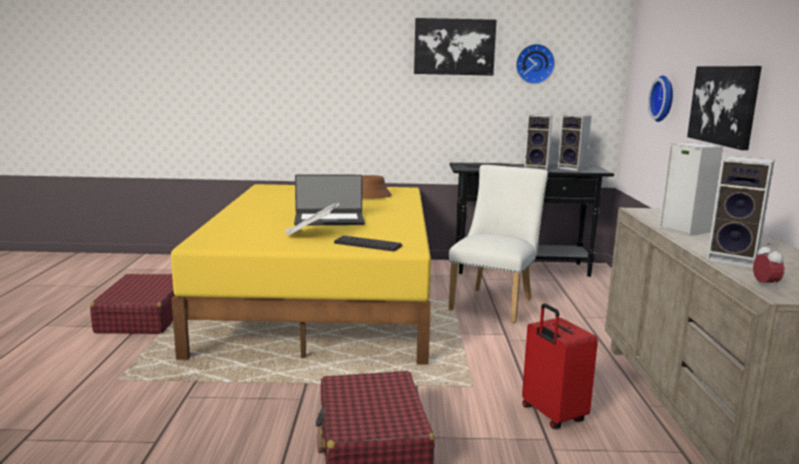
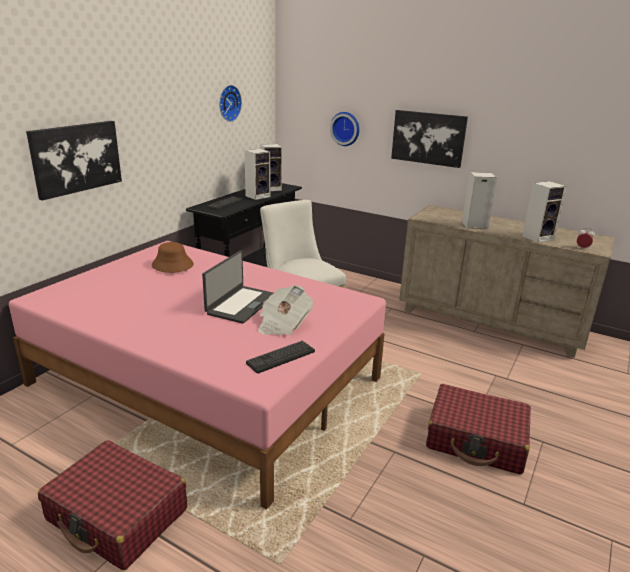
camera: 60 degrees left, 10 degrees up
(324, 299) = (207, 381): yellow bed -> pink bed
(367, 244) = (340, 310): keyboard -> keyboard (281, 357)
(454, 47) = (175, 93): picture -> picture (76, 158)
(551, 415) = (471, 362): red suitcase -> none

